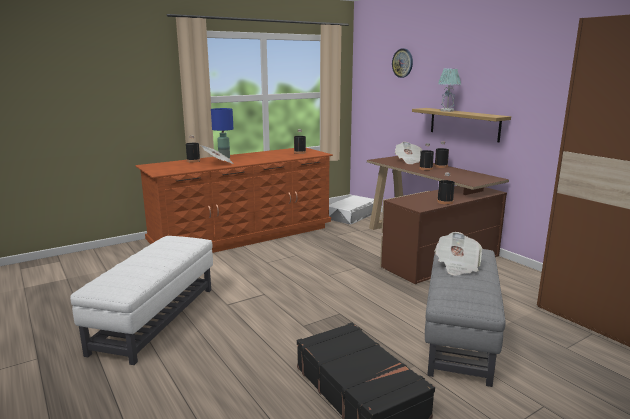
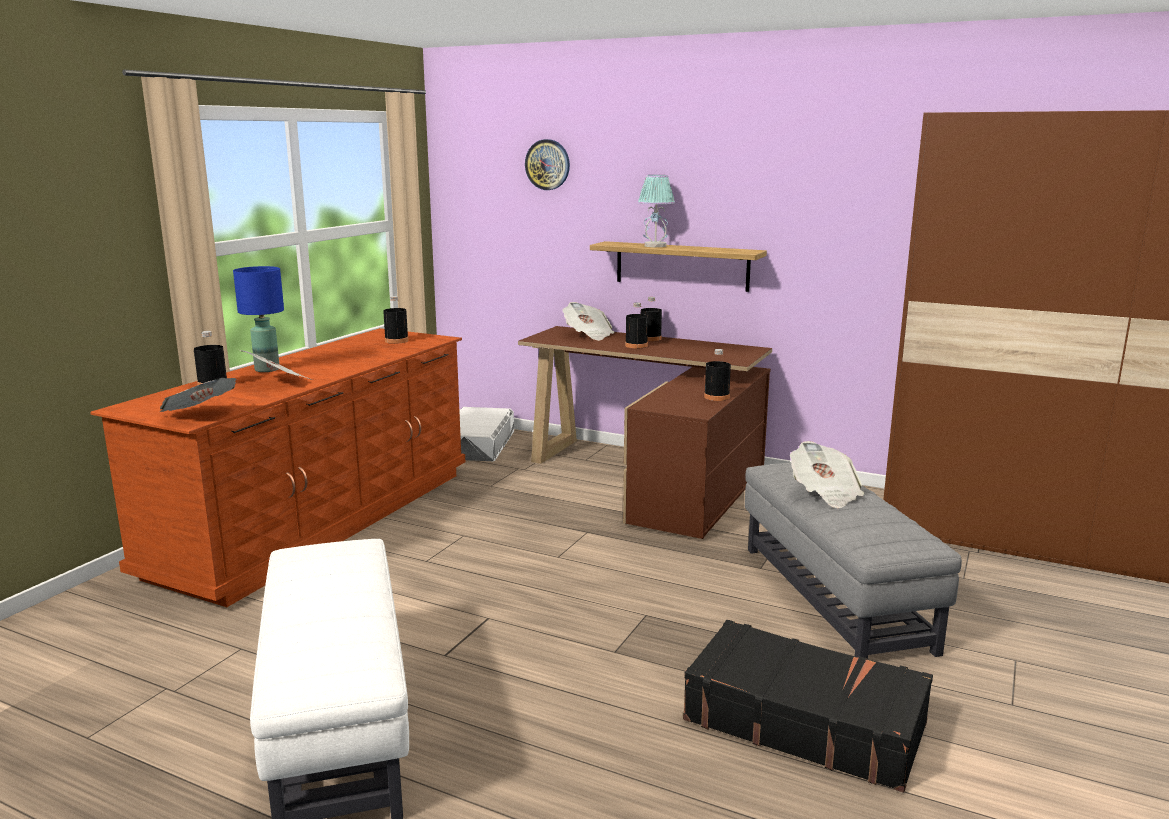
camera: 30 degrees left, 0 degrees up
(167, 171) = (200, 415): none -> newspaper

